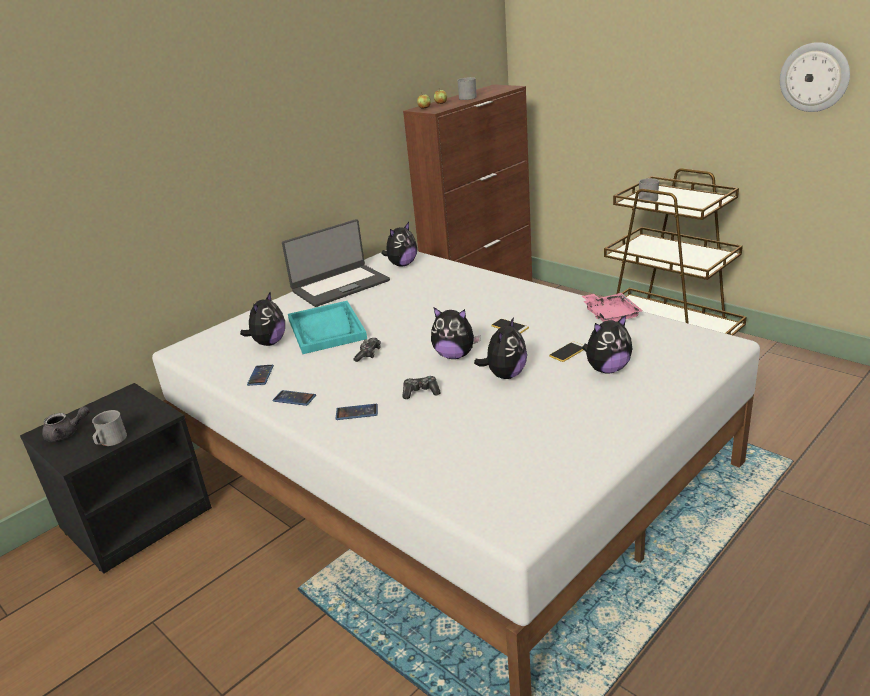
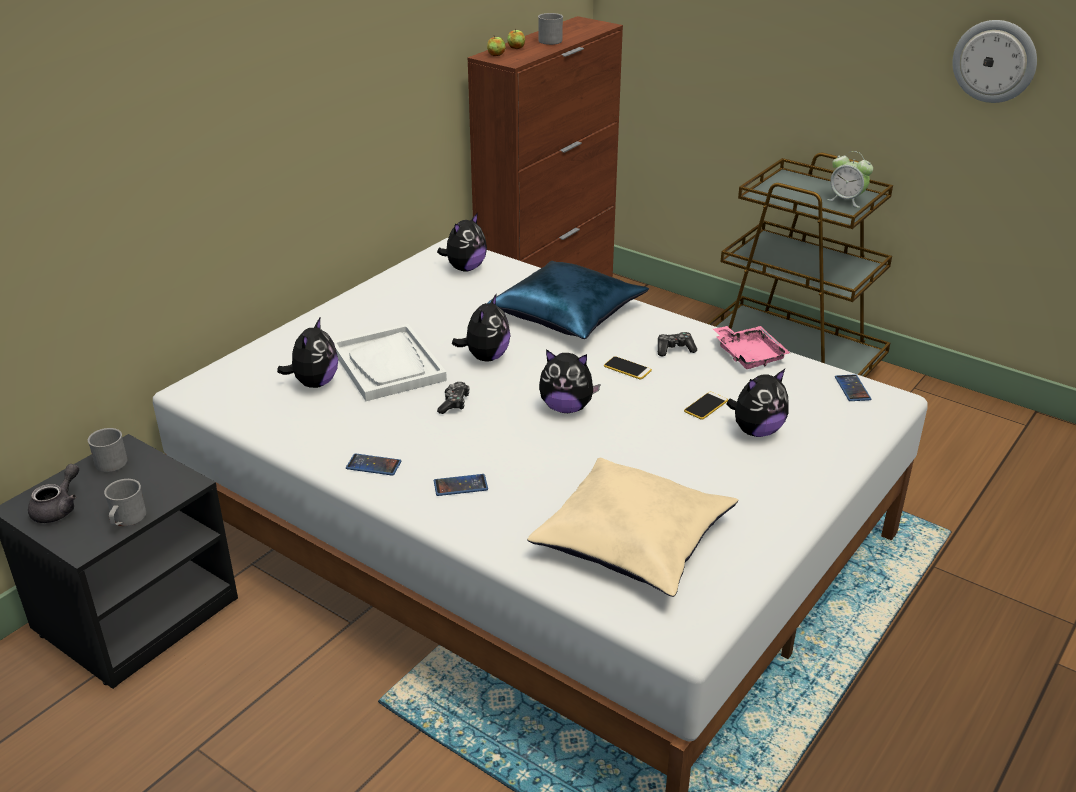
camera: 10 degrees left, 5 degrees up
(67, 433) = (58, 508): grey teapot -> grey teapot turned 45 degrees counterclockwise
(260, 375) = (318, 431): phone -> phone (852, 388)
(327, 329) = (388, 365): turquoise tray -> white tray
(340, 286) = (388, 298): laptop -> none
(421, 392) = (535, 458): game controller -> game controller (674, 349)
(472, 291) = (568, 313): none -> blue pillow
(487, 452) = (633, 539): none -> beige pillow
(505, 375) = (635, 436): plush toy -> plush toy (485, 357)
(646, 199) = (779, 192): grey mug -> grey mug (111, 460)
(700, 201) = (846, 200): none -> alarm clock

